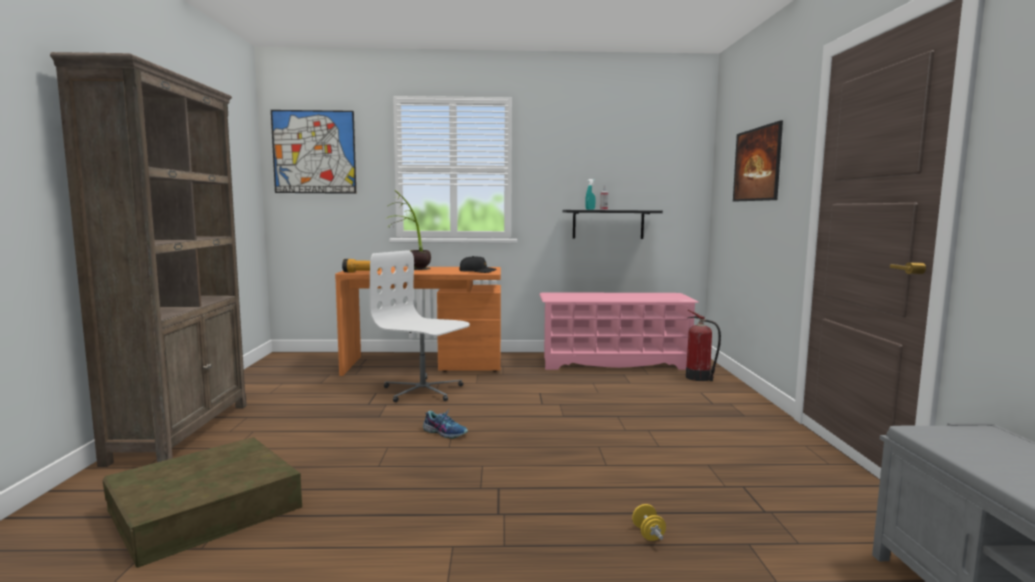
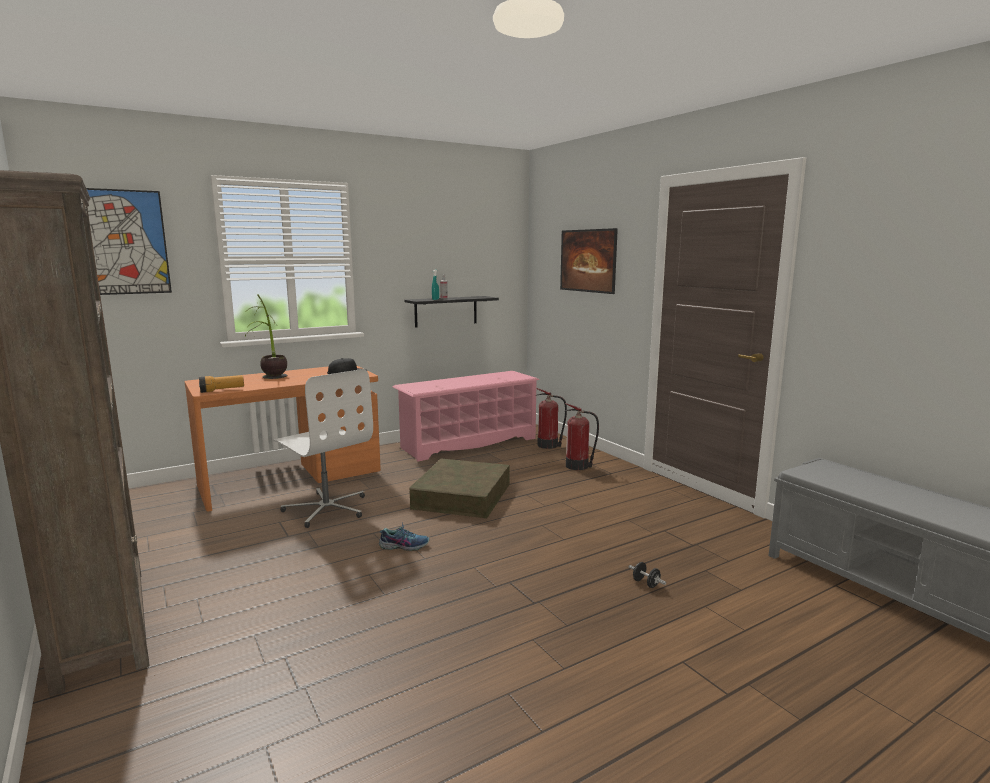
camera: 30 degrees left, 5 degrees up
(206, 509) = (269, 689): brown storage box -> brown storage box (462, 496)
(422, 391) = (327, 508): white office chair -> white office chair turned 135 degrees counterclockwise
(648, 534) = (646, 583): yellow dumbbell -> black dumbbell
(710, 402) = (578, 466): none -> fire extinguisher

